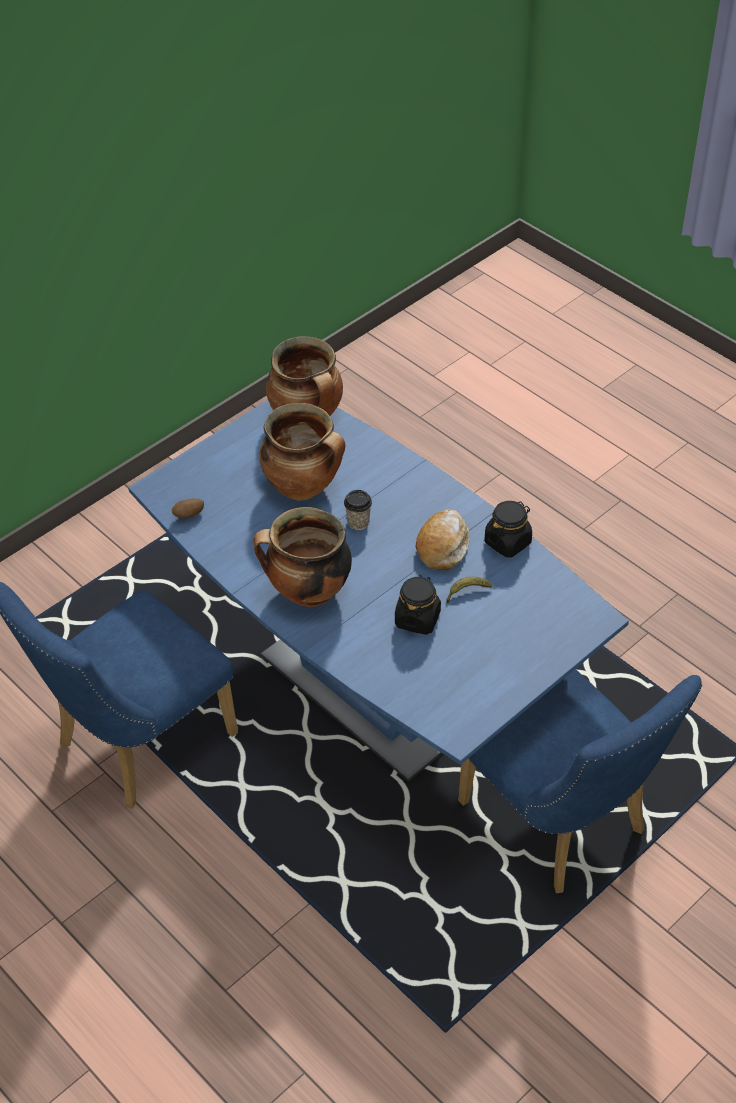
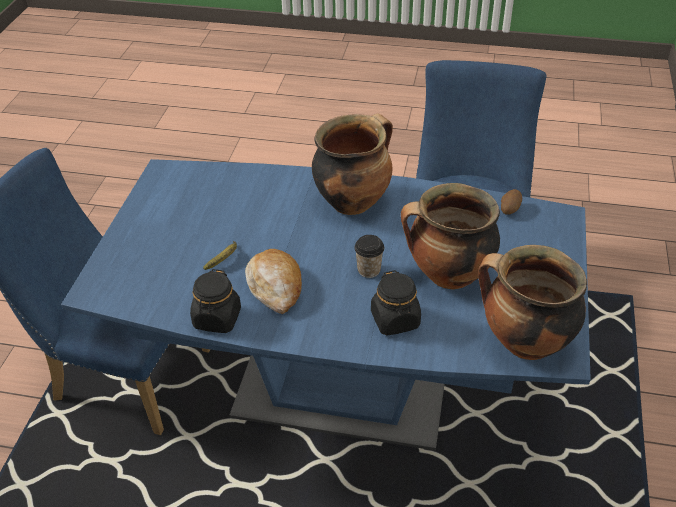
camera: 145 degrees right, 5 degrees down
(417, 619) = (250, 223): black jar -> black jar (395, 320)

